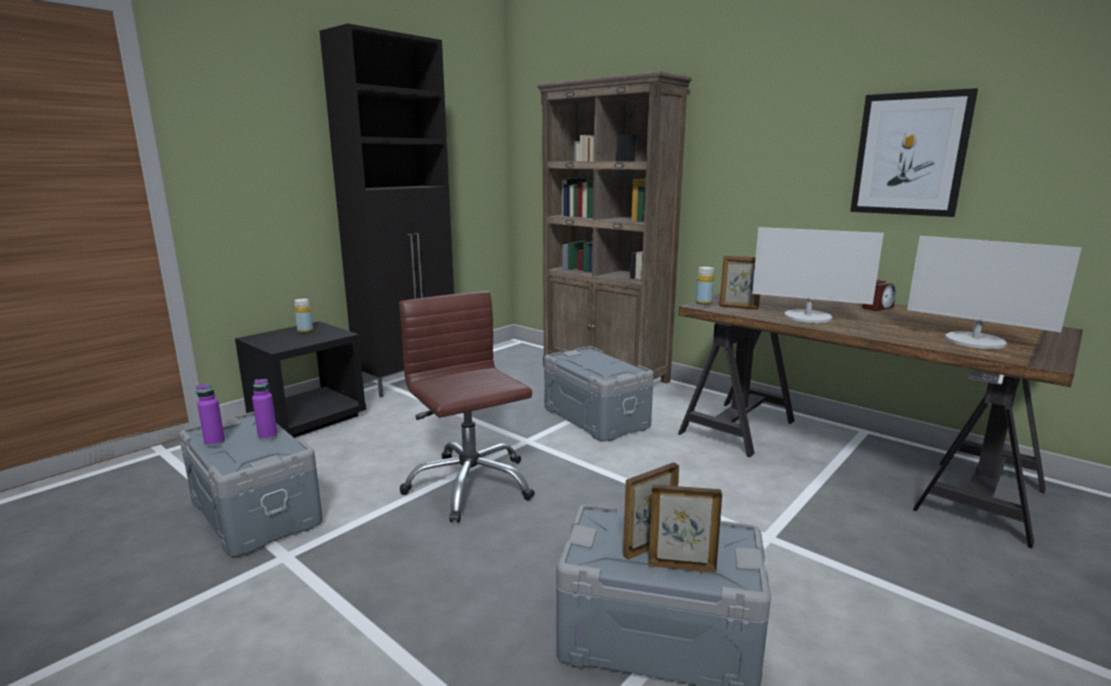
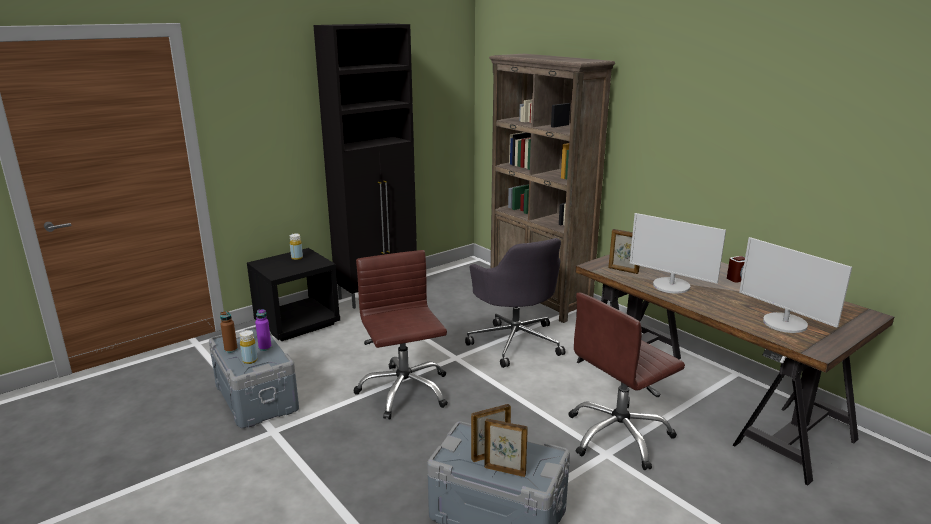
camera: 10 degrees right, 5 degrees up
(214, 442) = (231, 349): purple bottle -> brown bottle
(594, 418) = (515, 341): grey storage box -> grey office chair
(703, 303) = (598, 263): yellow bottle -> yellow bottle (250, 360)
(771, 512) = (619, 436): none -> brown office chair
(910, 154) = (777, 153): picture -> none

